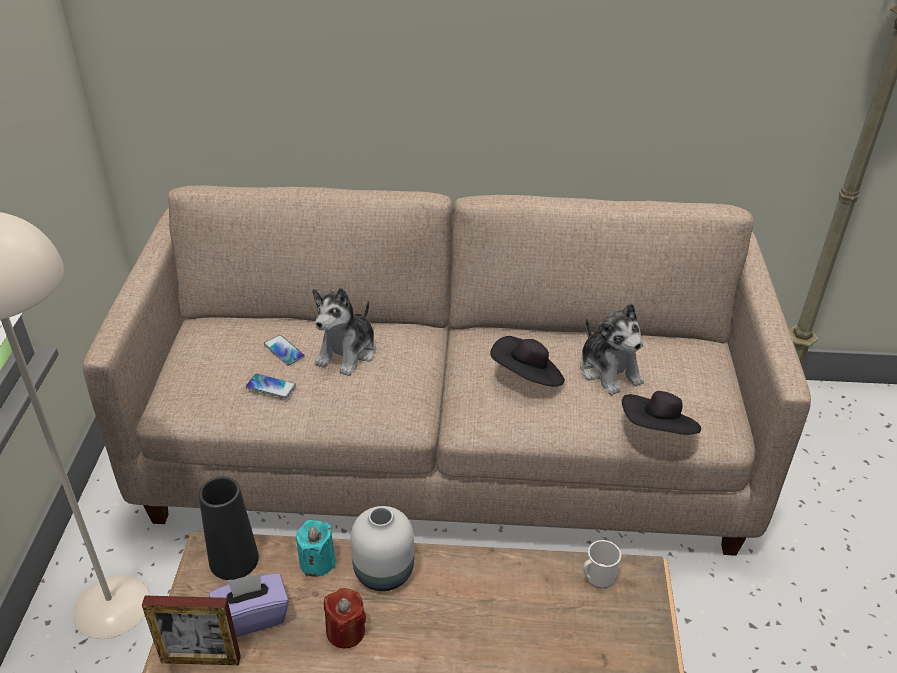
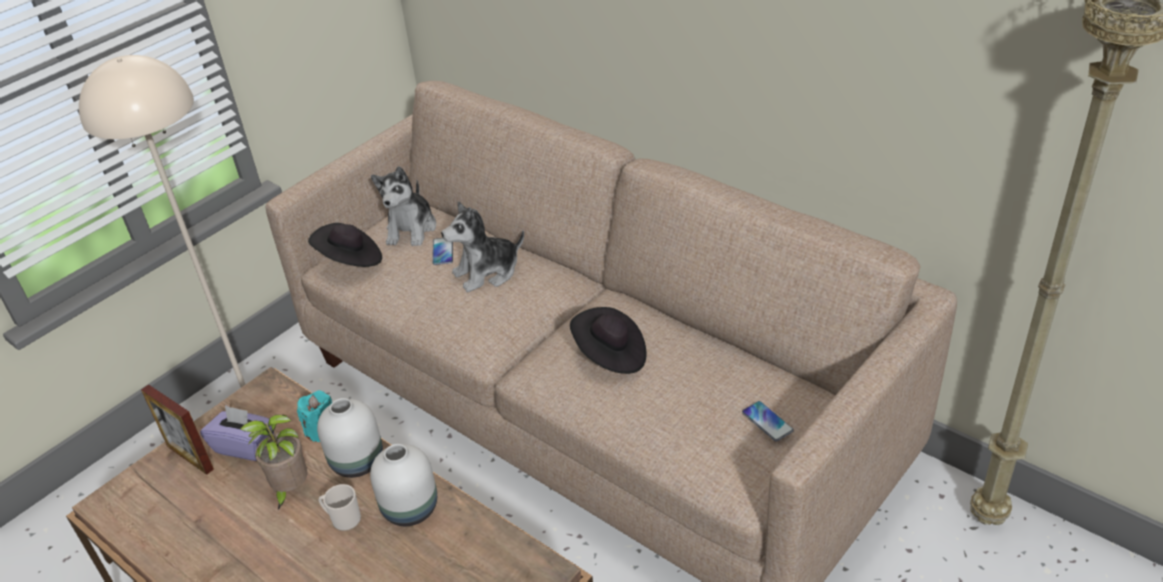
camera: 40 degrees right, 0 degrees up
(234, 559) = (273, 400): black vase -> none
(271, 386) = (405, 277): phone -> phone (767, 422)
(345, 631) = (290, 490): red candle -> potted plant
(479, 585) = (411, 509): none -> white vase
(597, 577) = (506, 554): mug -> mug (343, 519)
(609, 371) = (692, 381): plush toy -> plush toy (411, 229)
(658, 431) = (674, 456): black hat -> black hat (350, 260)

